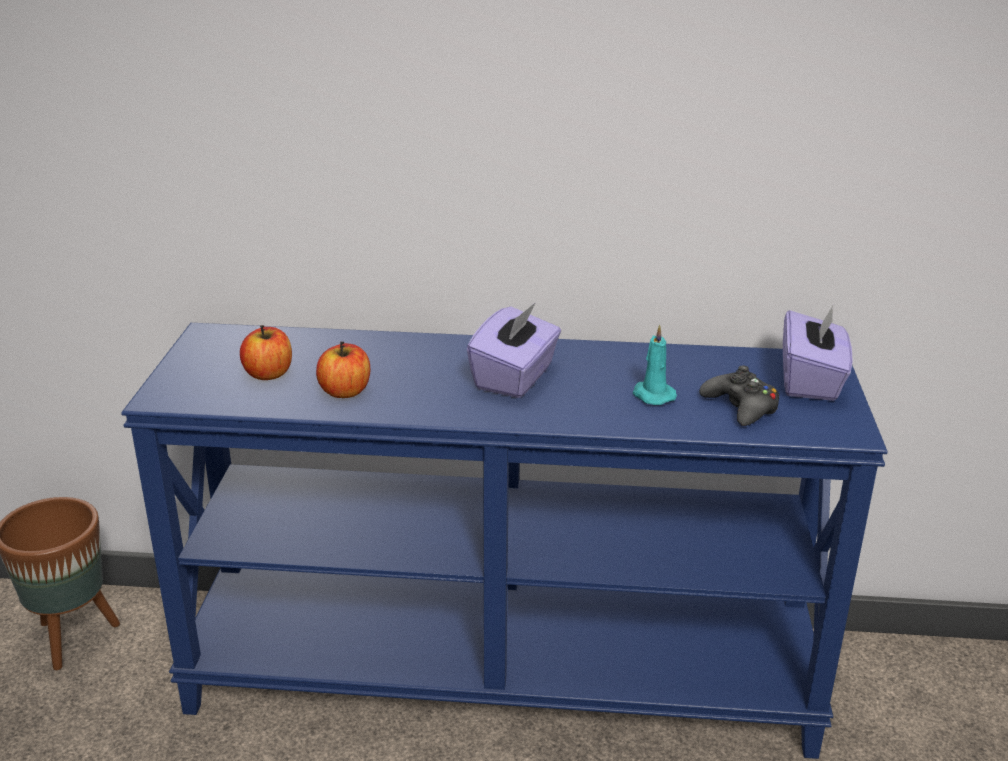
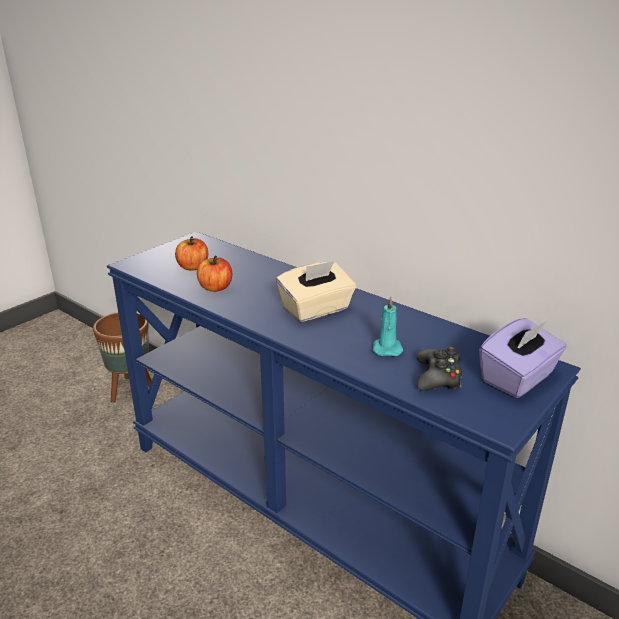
camera: 35 degrees right, 0 degrees up
(515, 377) = (316, 309): purple tissue box -> beige tissue box

